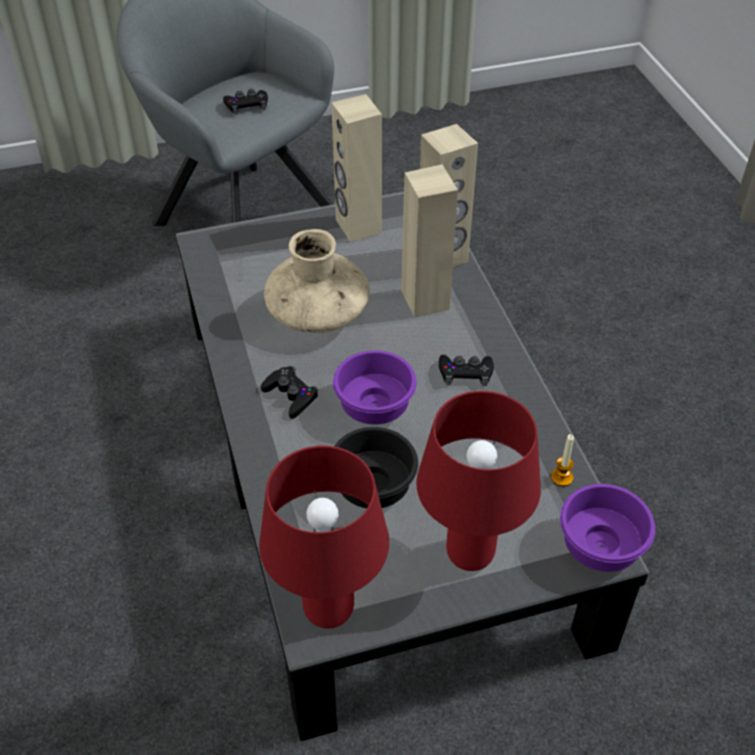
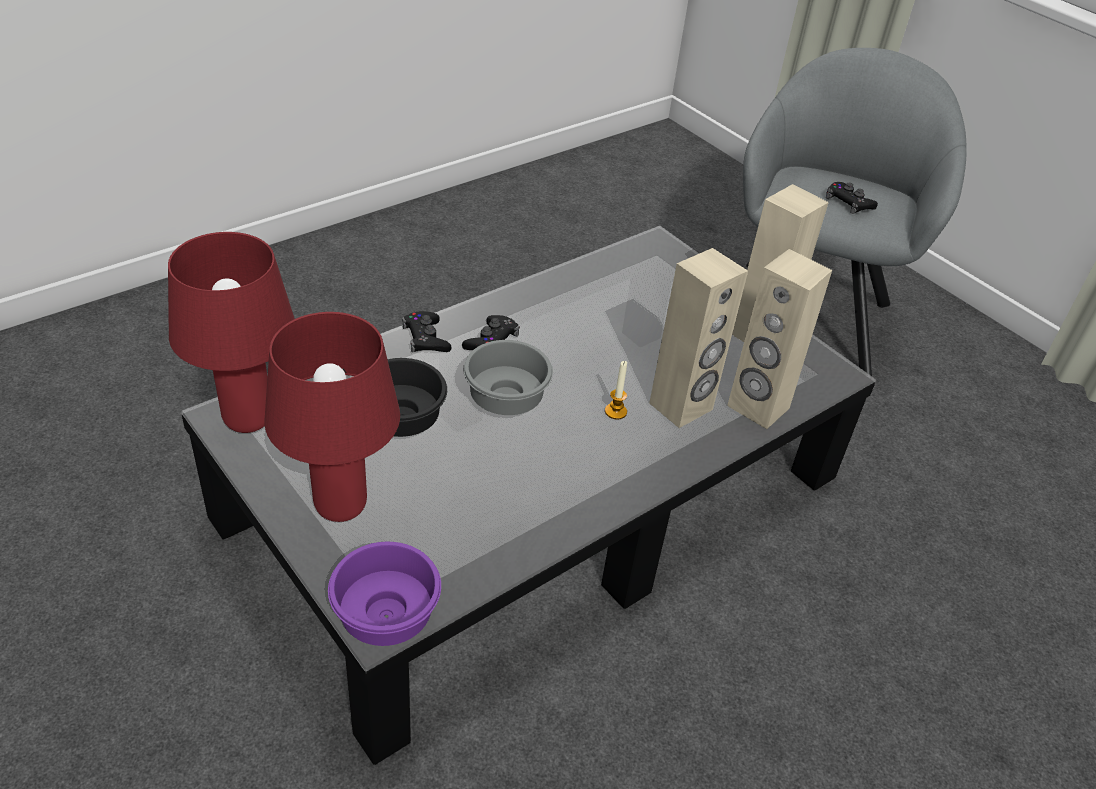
camera: 65 degrees right, 5 degrees down
(318, 313) = (610, 334): beige vase -> none
(372, 407) = (504, 398): purple bowl -> grey bowl
(465, 373) = (588, 458): black game controller -> black game controller (426, 338)
(561, 477) = (473, 566): candle -> candle (615, 411)

